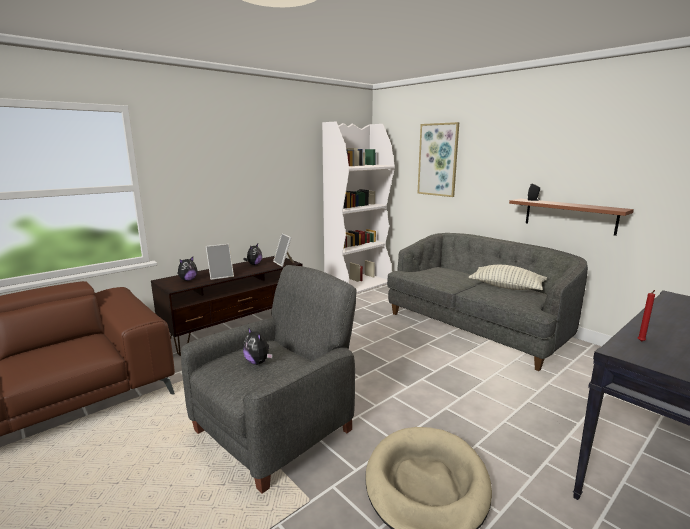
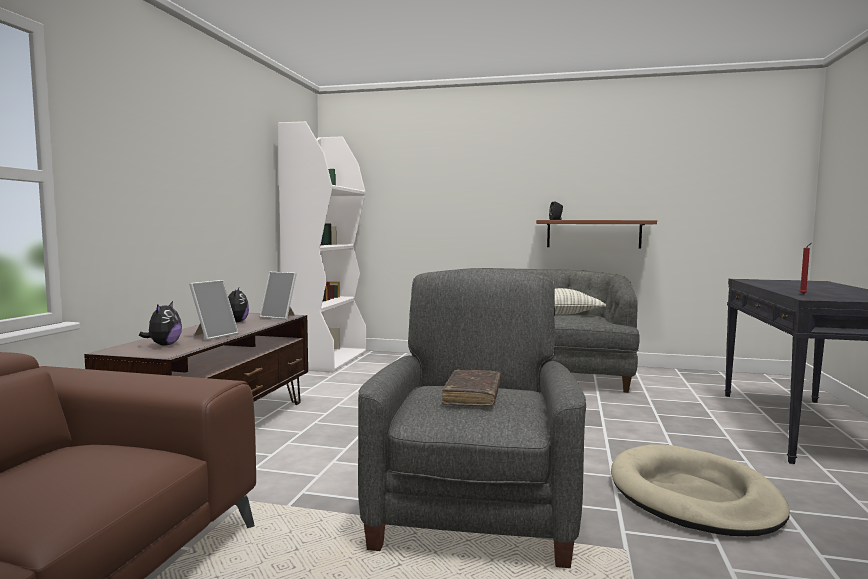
camera: 35 degrees left, 10 degrees down
(258, 362) = (472, 396): plush toy -> brown book
(438, 160) = (427, 182): picture -> none

